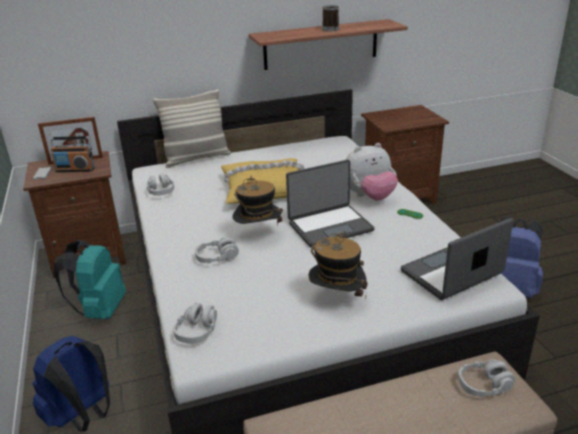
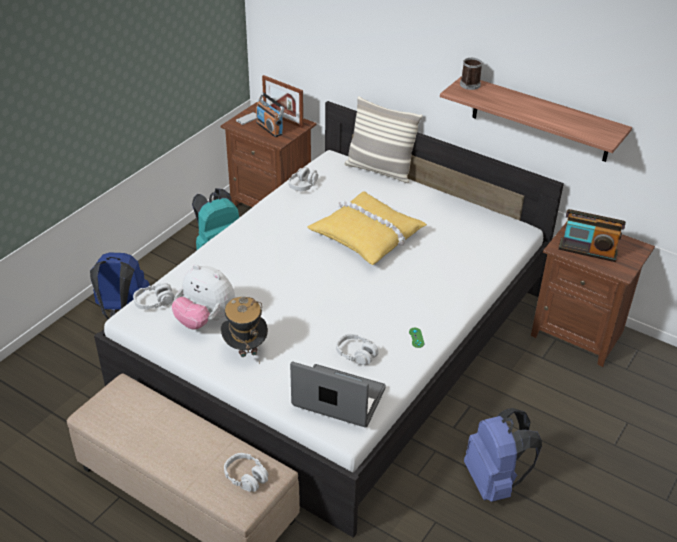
camera: 50 degrees right, 10 degrees up
(217, 257) = (243, 265): grey headphones -> grey headphones (356, 354)
(258, 235) = (292, 268): hat -> none
(329, 226) = (343, 299): laptop -> none
(331, 29) = (535, 111): mug -> mug (469, 86)
(369, 197) = (421, 300): plush toy -> plush toy (205, 320)
(402, 120) = (587, 250): none -> radio

